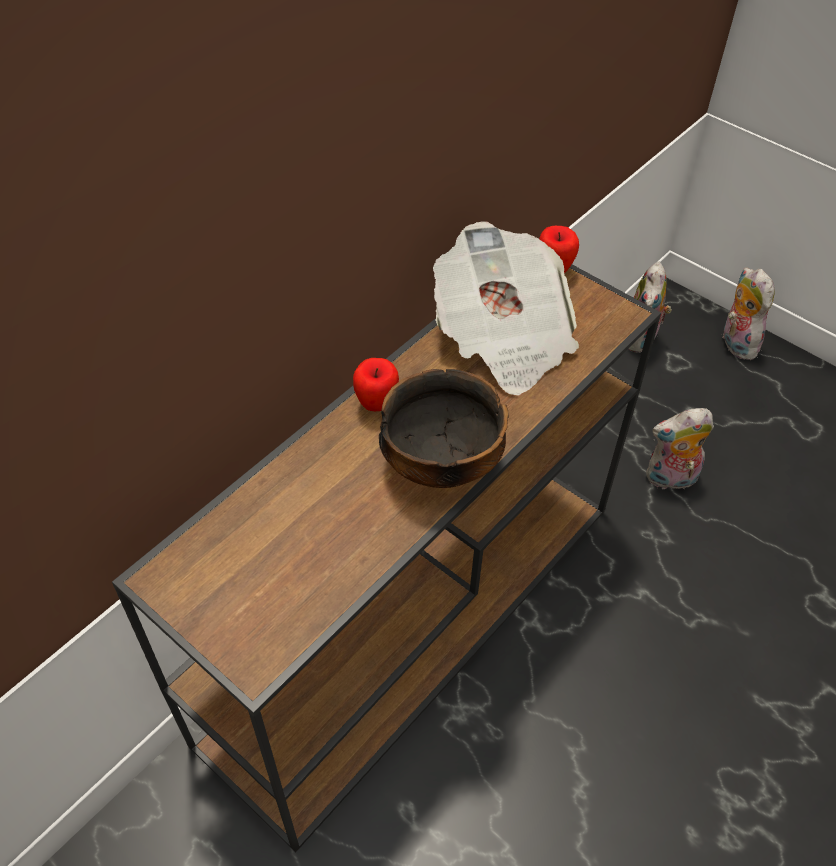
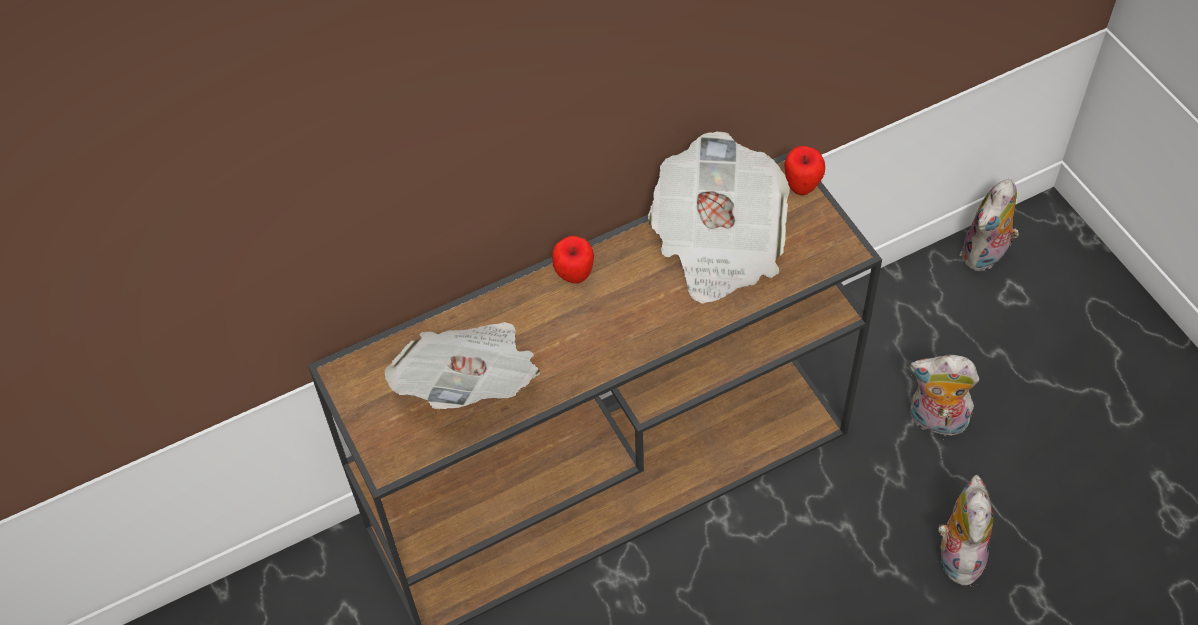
camera: 25 degrees right, 5 degrees up
(314, 545) = (471, 384): none -> newspaper
(441, 462) = (605, 345): bowl -> none
(735, 342) = (1095, 290): plush toy -> plush toy (957, 554)

